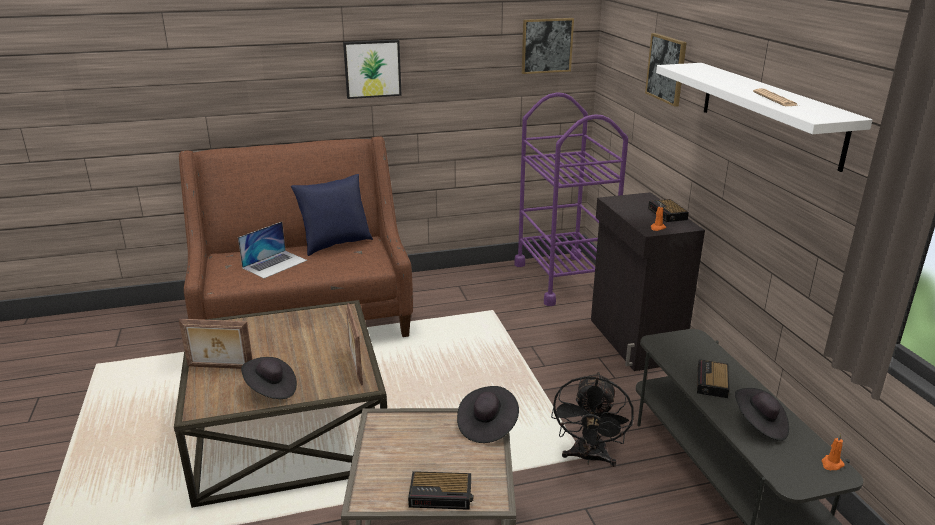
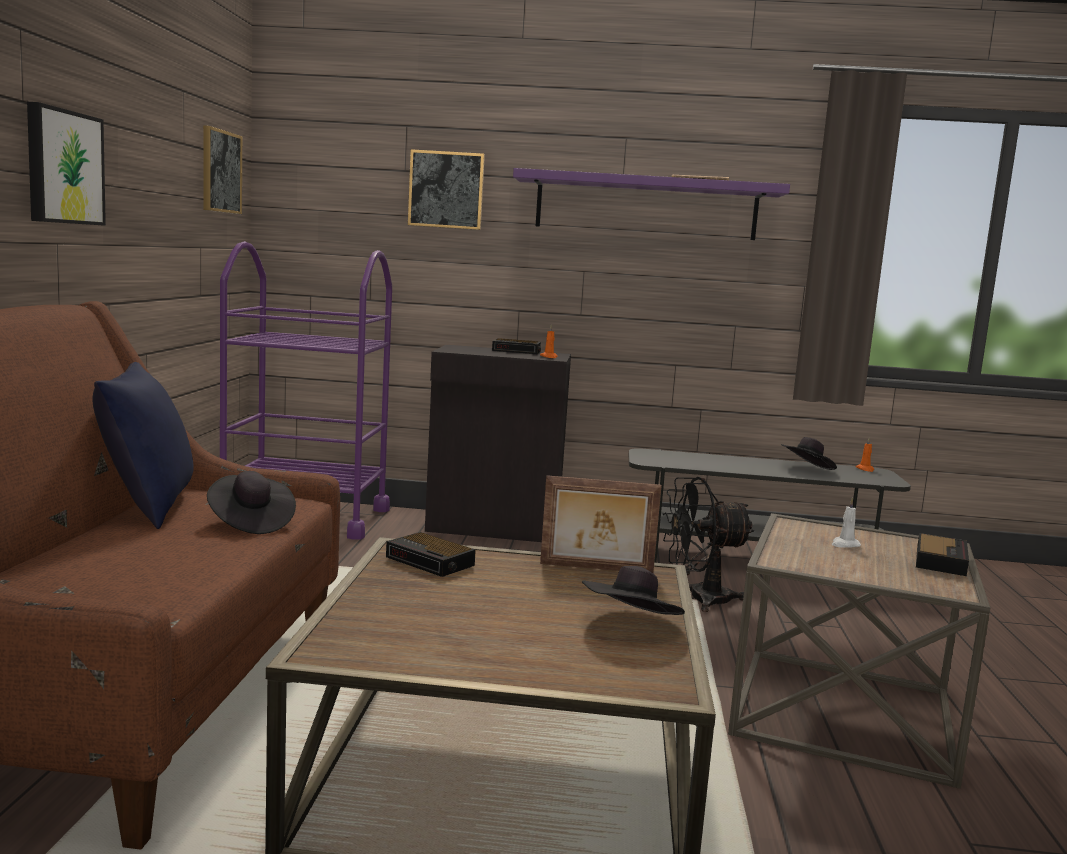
camera: 70 degrees left, 15 degrees down
(220, 368) = (521, 654): picture frame -> none
(275, 264) = (145, 553): laptop -> none
(450, 447) = (844, 545): none -> white candle
(487, 426) = (807, 524): black hat -> black hat (250, 523)
(589, 458) = (698, 599): black fan -> black fan turned 135 degrees clockwise
(712, 383) = (733, 465): alarm clock -> alarm clock (431, 561)
(769, 112) = (646, 207): white shelf -> purple shelf

